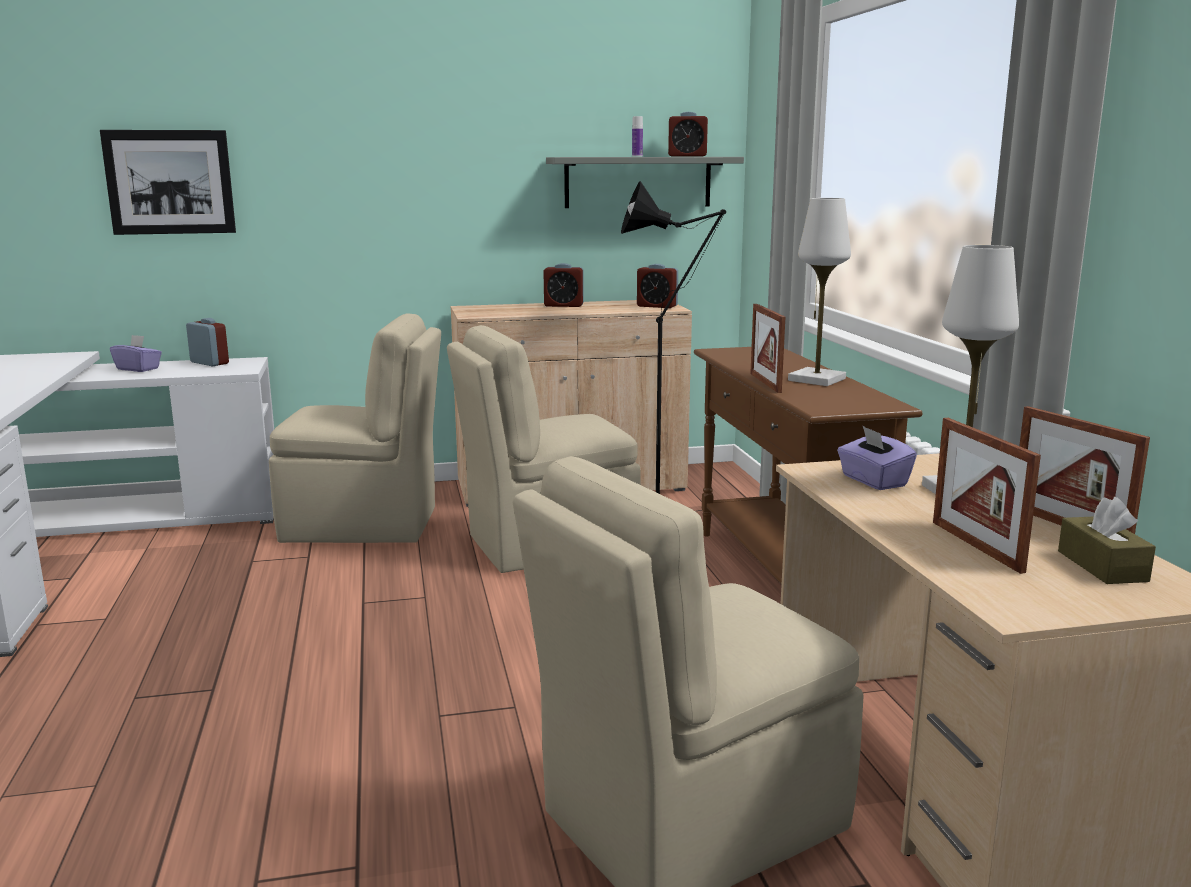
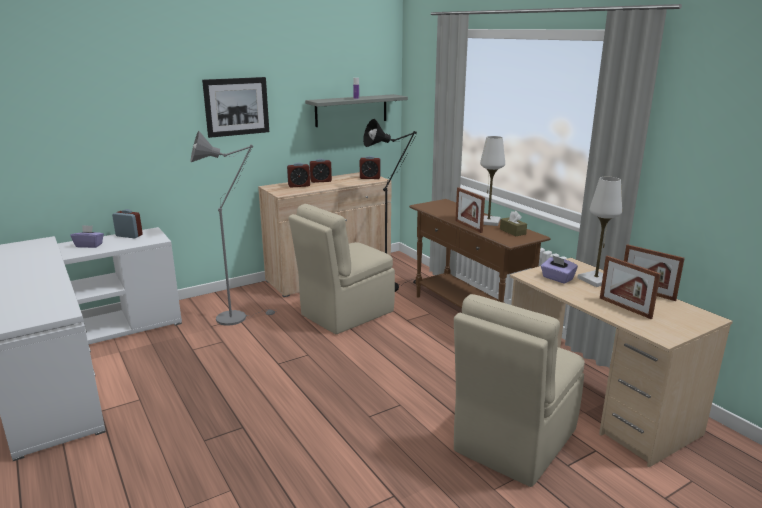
camera: 20 degrees left, 5 degrees up
(170, 182) = (92, 128): picture -> picture (236, 106)
(364, 525) = (237, 317): beige chair -> grey floor lamp
(687, 156) = (378, 96): alarm clock -> alarm clock (299, 185)
(1102, 566) = (673, 310): brown tissue box -> brown tissue box (512, 231)

